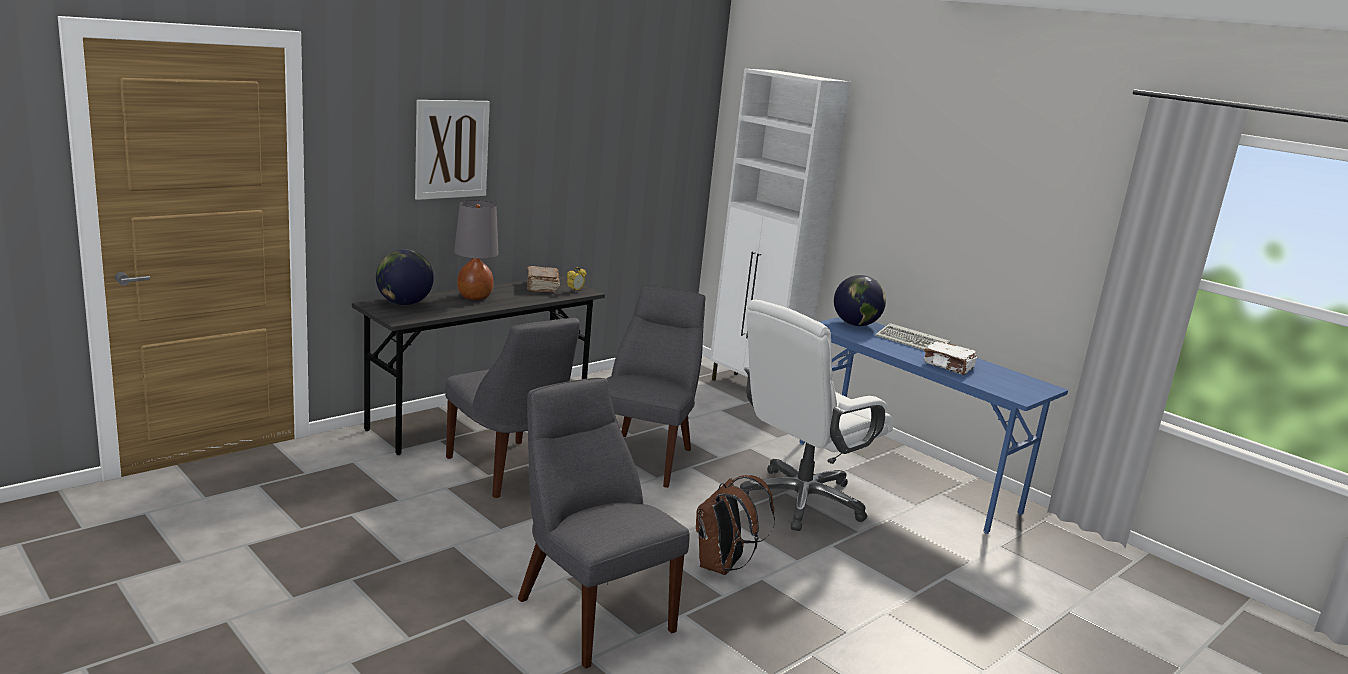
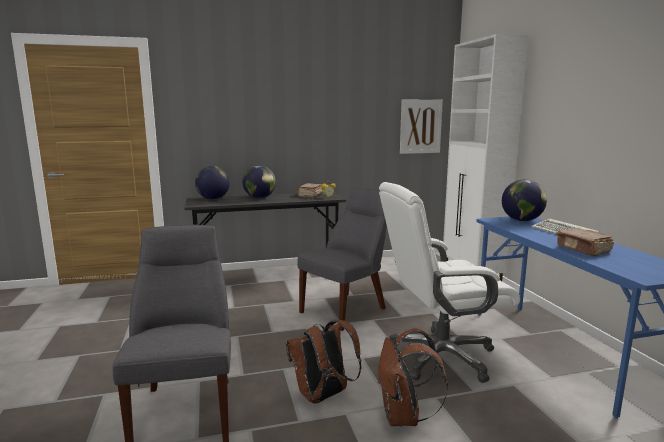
camera: 30 degrees right, 5 degrees down
(451, 149) = (250, 108): picture -> picture (420, 126)
(475, 297) = (260, 198): grey table lamp -> globe
(509, 471) = (249, 306): grey chair -> none
(818, 570) = (404, 417): none -> brown backpack
(949, 366) = (583, 249): white book -> brown book

